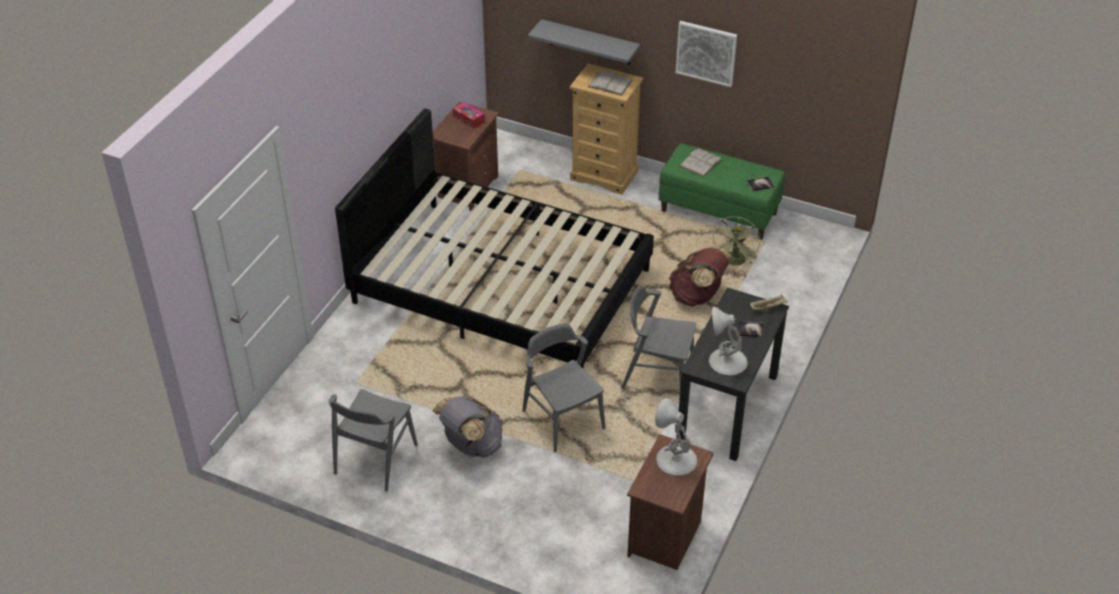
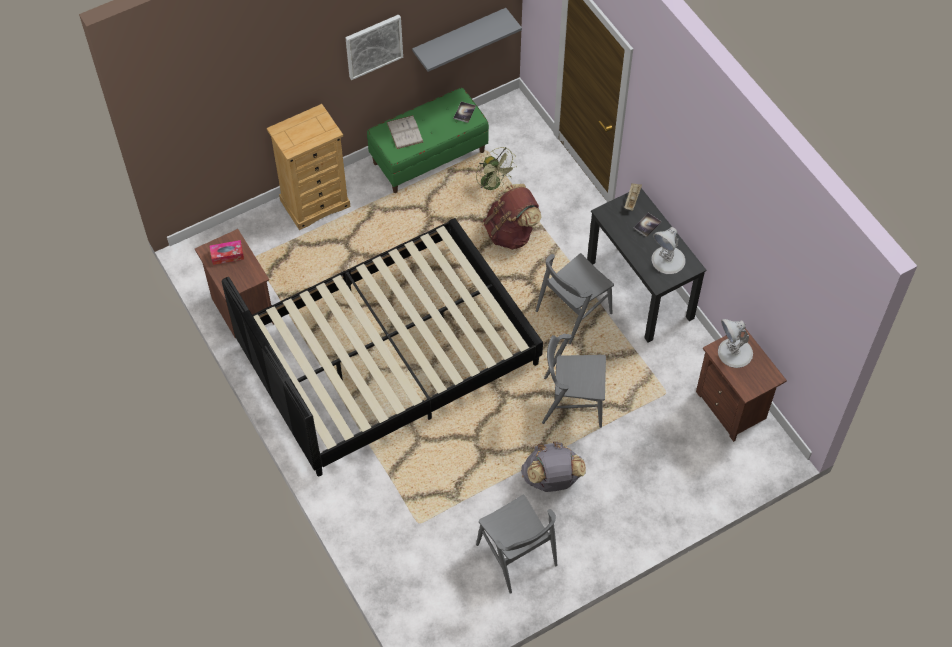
camera: 55 degrees left, 15 degrees up
(590, 42) = (262, 110): grey shelf -> grey shelf (459, 37)
(610, 83) = (310, 130): white book -> none

